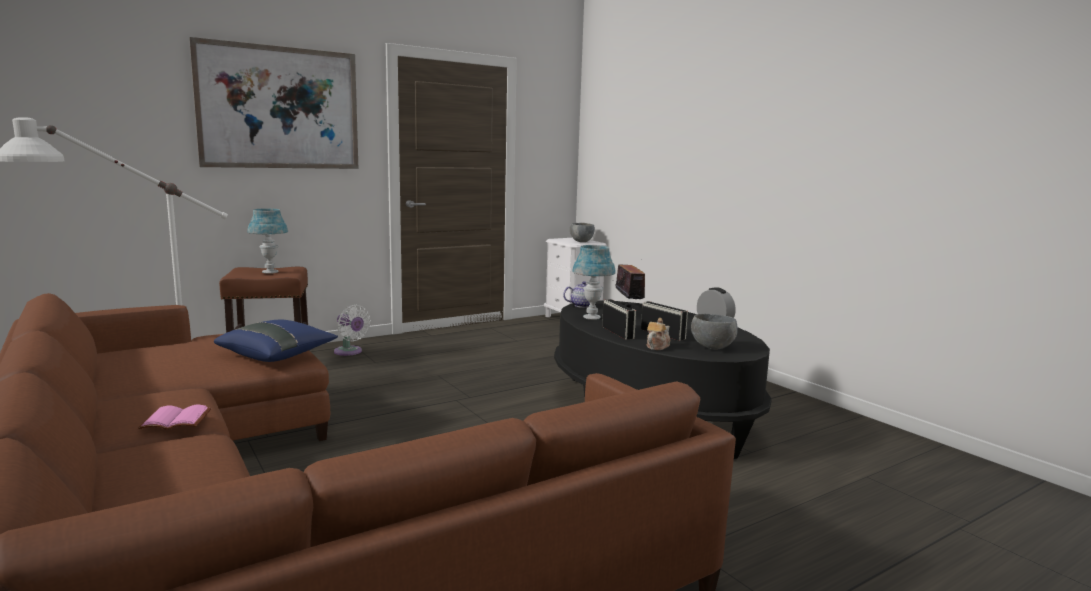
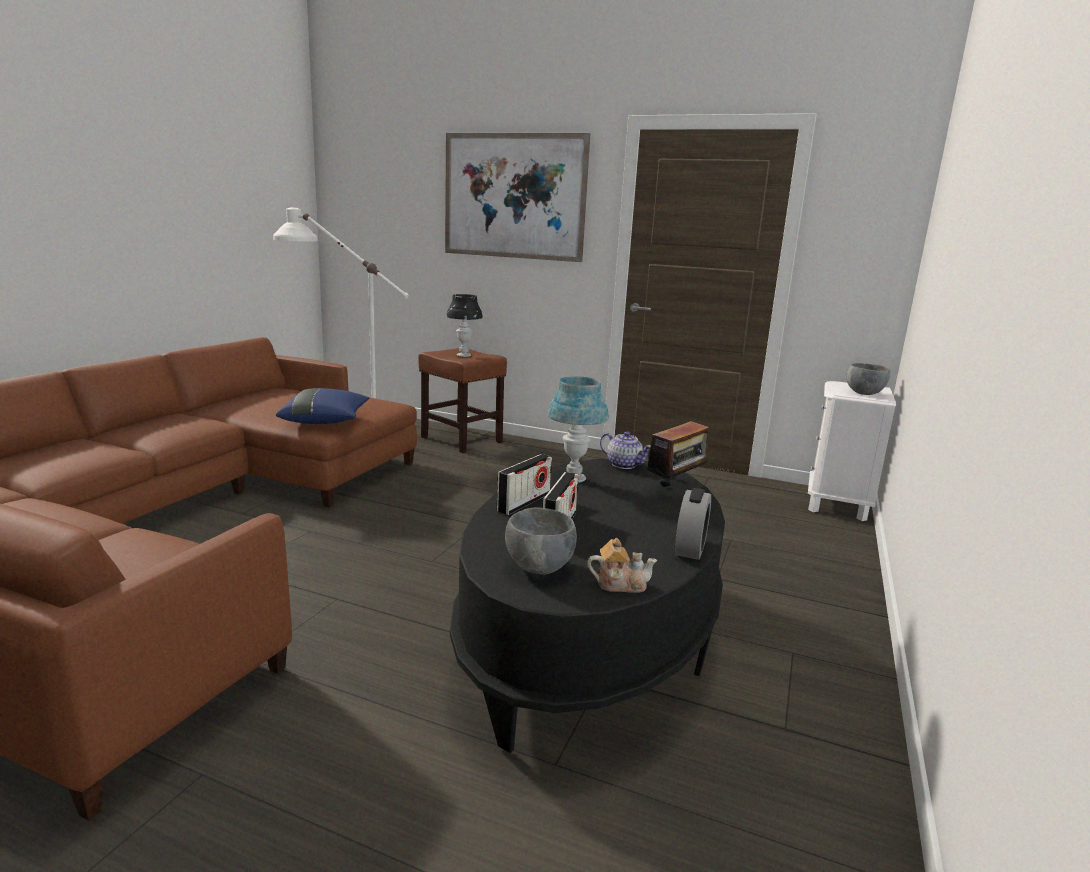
camera: 55 degrees right, 5 degrees up
(177, 419) = (147, 436): pink book -> none
(270, 272) = (464, 355): blue table lamp -> black table lamp
(350, 352) = (527, 452): white fan -> none
(657, 346) = (490, 533): teapot -> teapot (620, 584)

